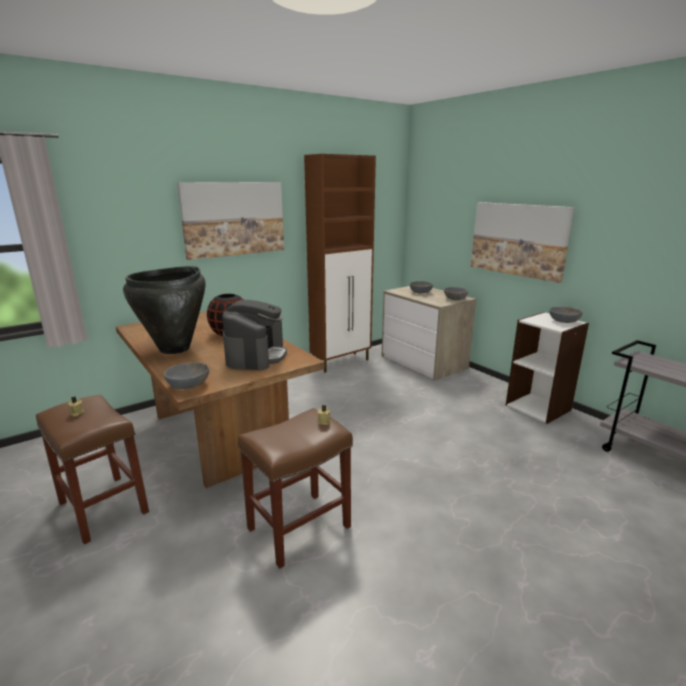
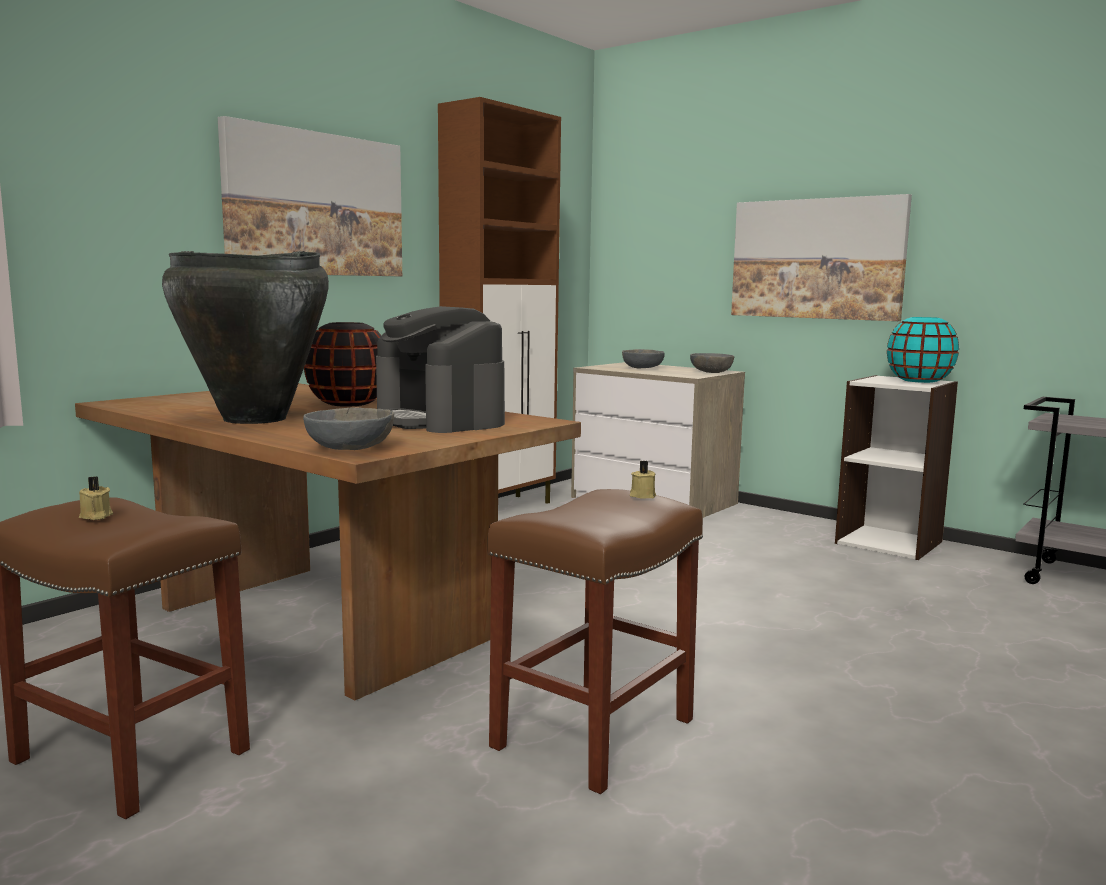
camera: 15 degrees left, 10 degrees down
(256, 356) = (440, 420): coffee machine -> coffee machine turned 150 degrees clockwise
(563, 321) = (919, 381): grey bowl -> turquoise vase

